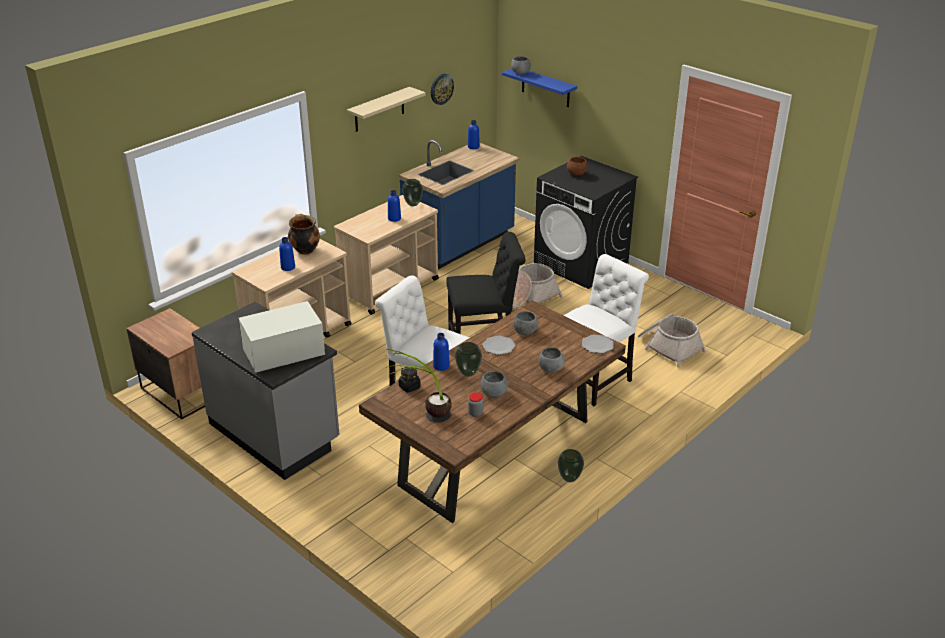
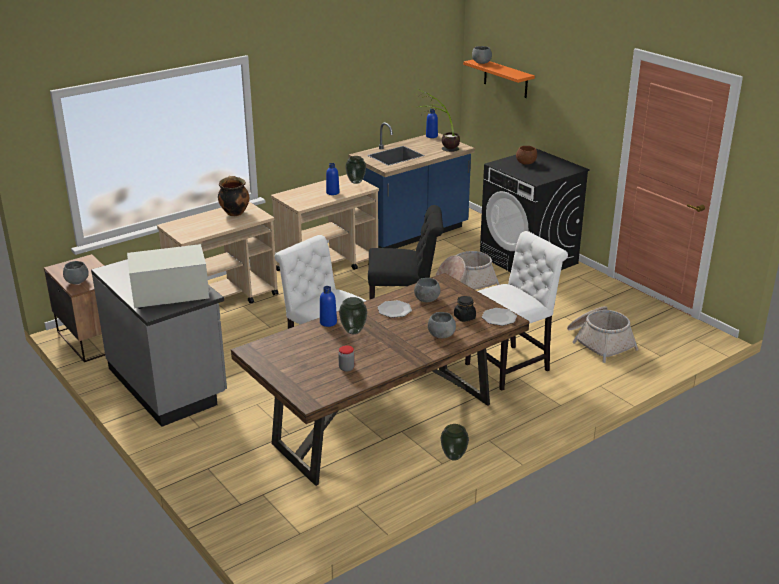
camera: 10 degrees right, 5 degrees down
(288, 267) = (212, 225): blue bottle -> none
(379, 110) = (329, 85): beige shelf -> none
(409, 387) = (288, 338): black jar -> black jar (464, 317)
(423, 416) = (291, 365): potted plant -> potted plant (439, 148)
(441, 89) = (399, 73): wall clock -> none
(494, 393) = (373, 352): grey bowl -> grey bowl (77, 281)
(545, 87) = (505, 78): blue shelf -> orange shelf

